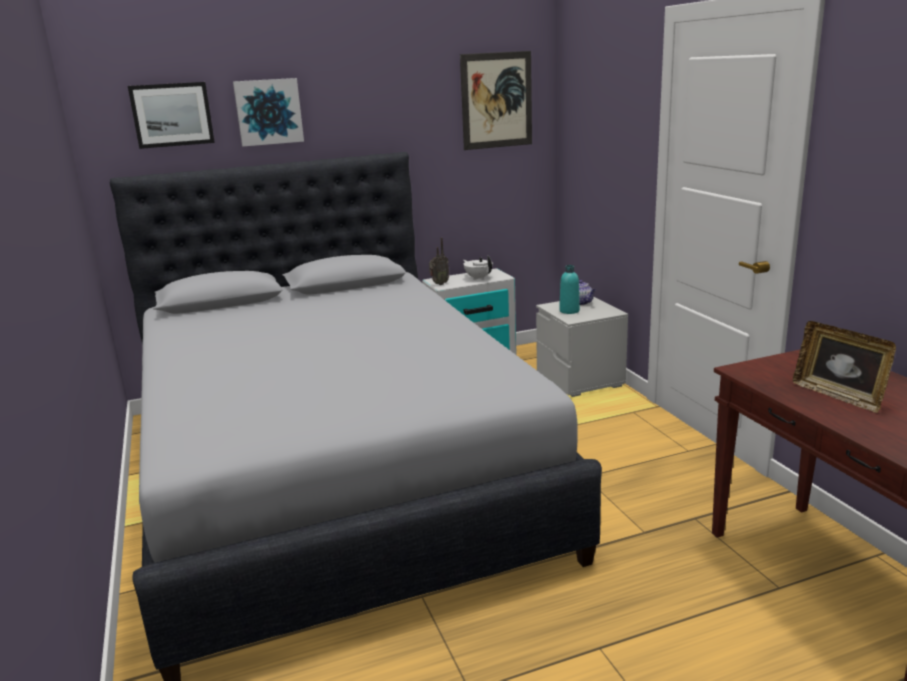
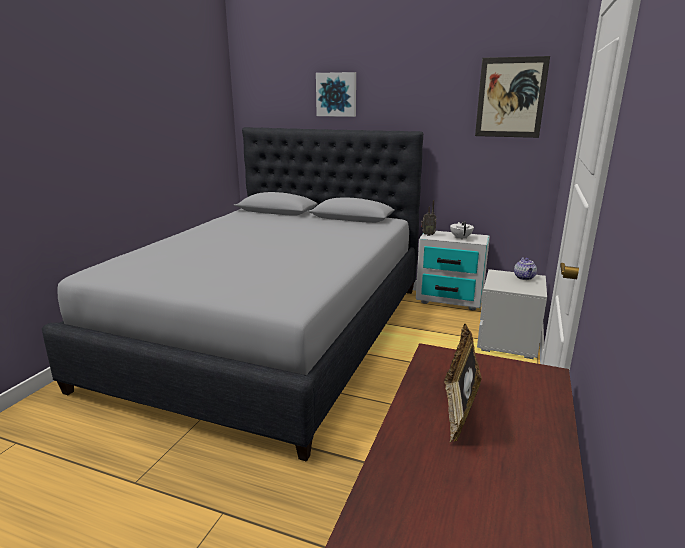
camera: 40 degrees right, 0 degrees up
(172, 115) = (282, 92): picture -> none
(569, 311) = (503, 280): turquoise bottle -> none

